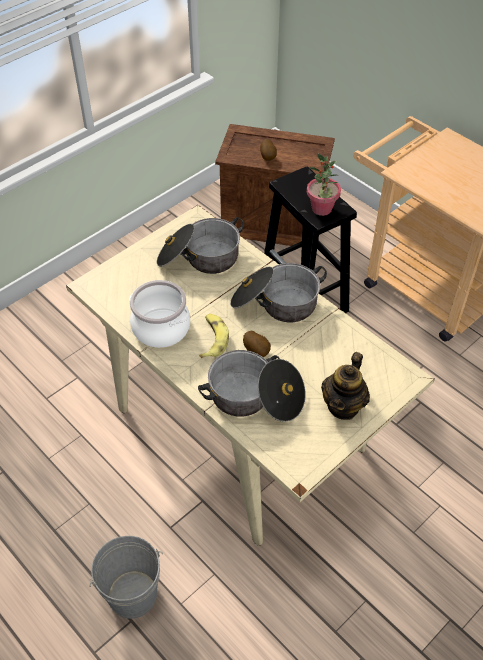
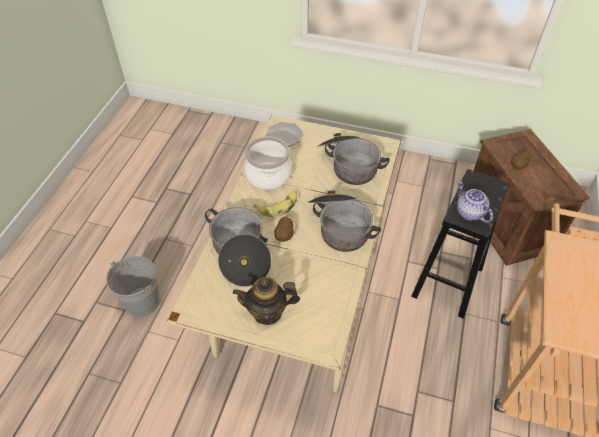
camera: 60 degrees right, 0 degrees up
(112, 288) = (284, 135): none -> plate
(321, 209) = (469, 213): potted plant -> teapot

